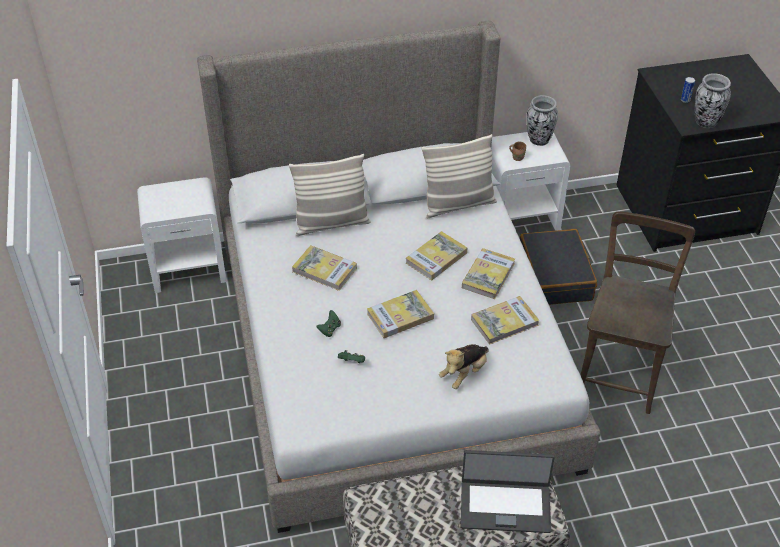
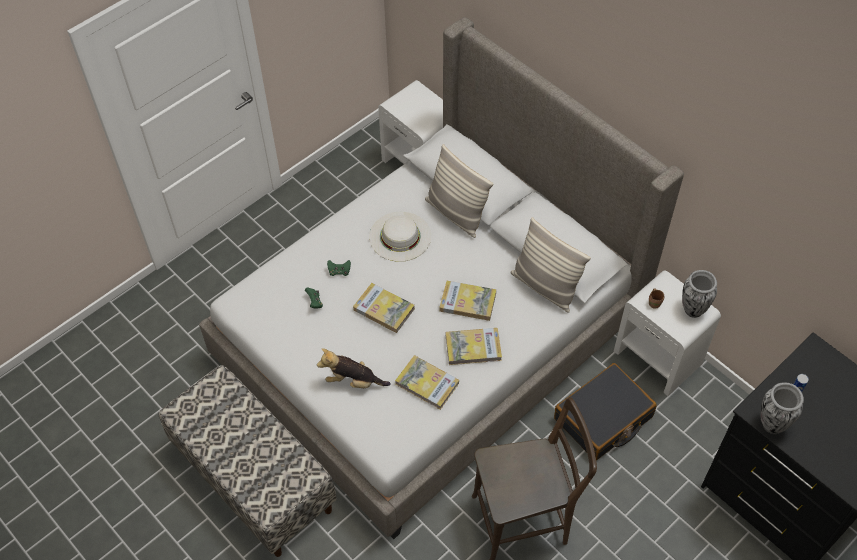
camera: 60 degrees right, 10 degrees up
(324, 270) = (400, 236): book -> white hat
(505, 505) = (264, 475): laptop -> none

